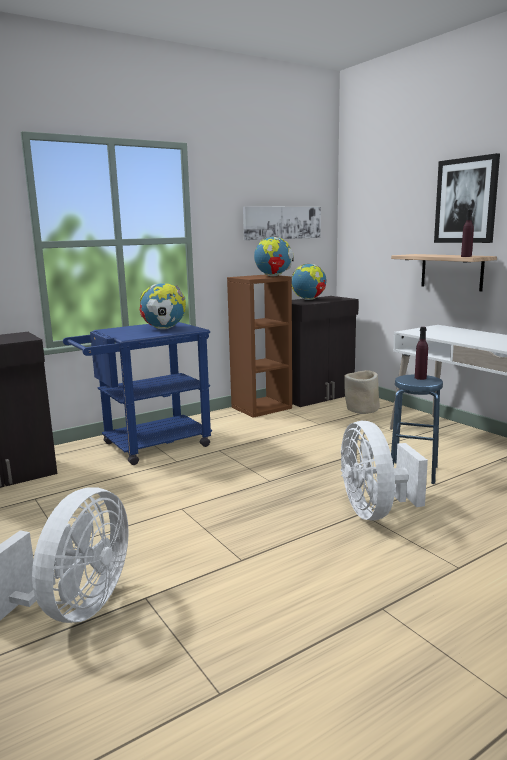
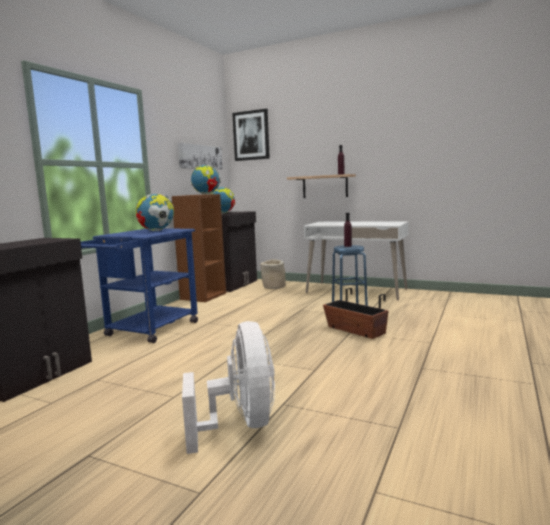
camera: 30 degrees left, 5 degrees down
(375, 511) = (355, 330): white fan -> planter
(466, 200) = (331, 141): picture -> picture (251, 135)

